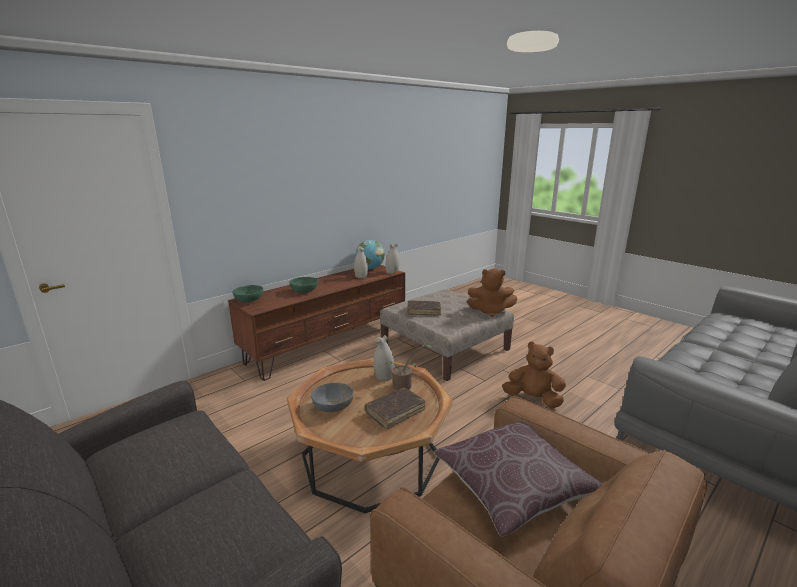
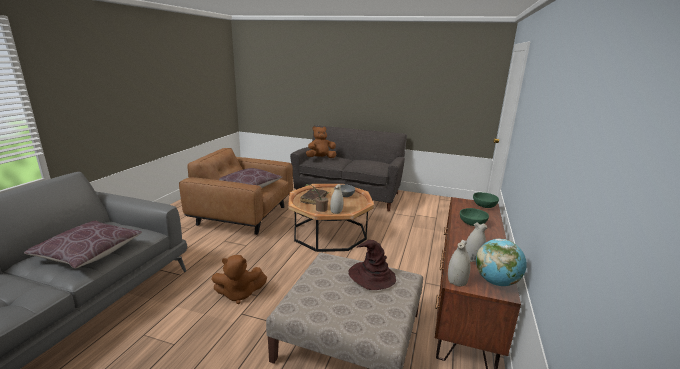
camera: 150 degrees right, 0 degrees up
(424, 311) = (371, 276): brown book -> brown hat
(490, 311) = (297, 301): brown plush toy -> brown plush toy (320, 158)
(710, 366) = (89, 253): none -> brown pillow

